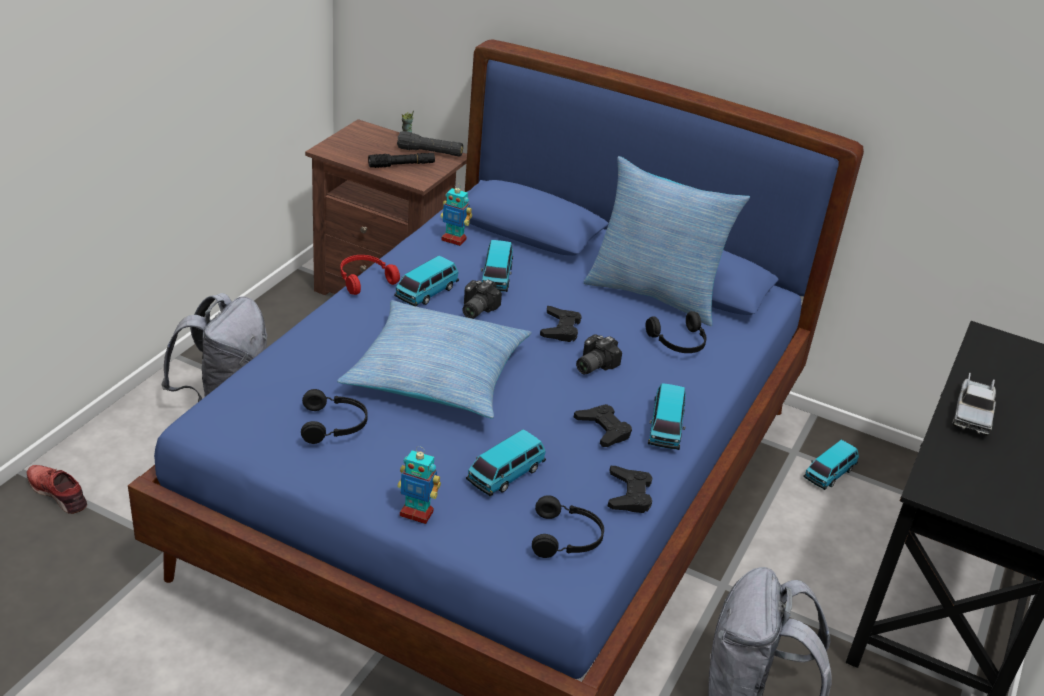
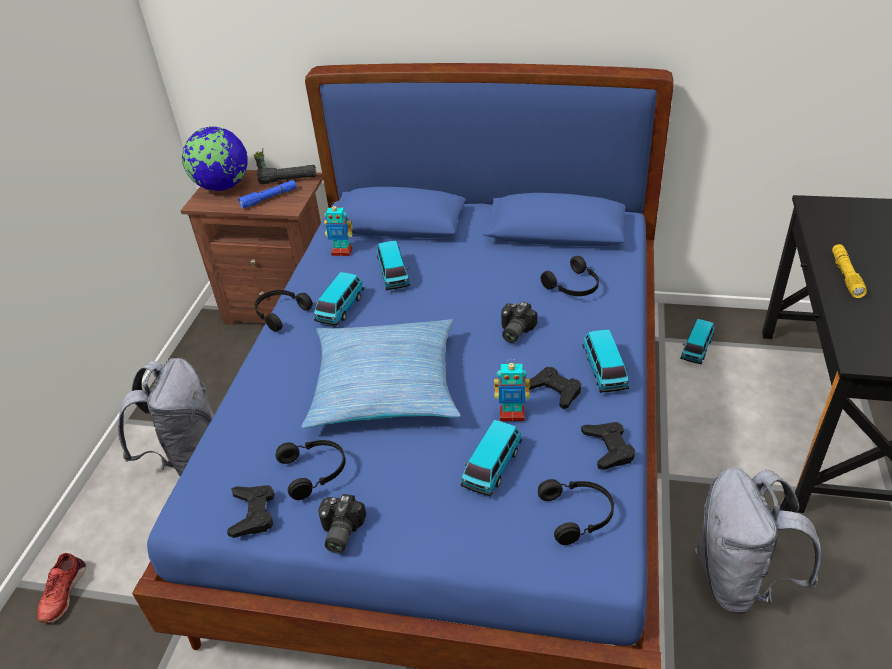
camera: 10 degrees left, 5 degrees up
(58, 493) = (62, 593): red shoe -> red shoe turned 105 degrees counterclockwise
(358, 140) = (222, 187): none -> globe
(364, 279) = (280, 313): red headphones -> black headphones
(401, 165) = (269, 198): black flashlight -> blue flashlight
(416, 513) = (431, 538): toy robot -> toy robot (512, 414)
(475, 309) = (390, 311): camera -> camera (338, 532)
(560, 329) = (470, 305): black game controller -> black game controller (253, 513)
(654, 294) = (531, 249): pillow -> none
(972, 413) = (846, 275): toy truck -> yellow flashlight

